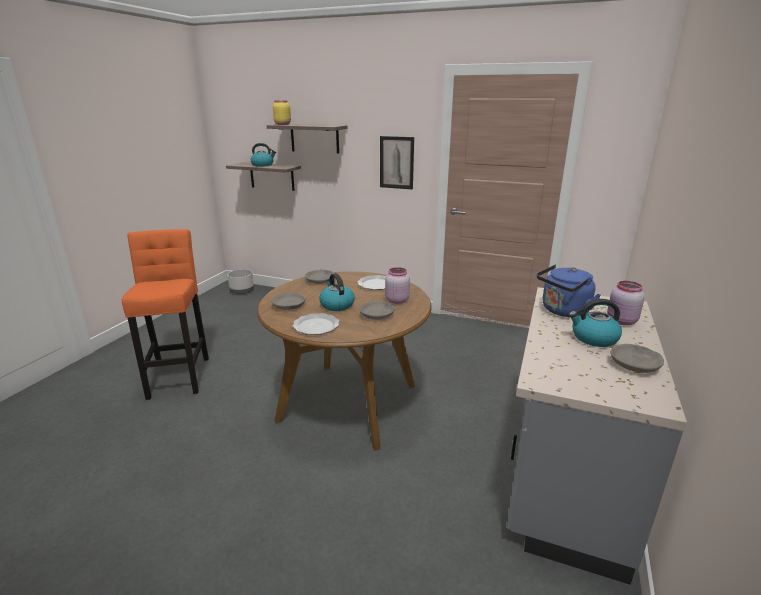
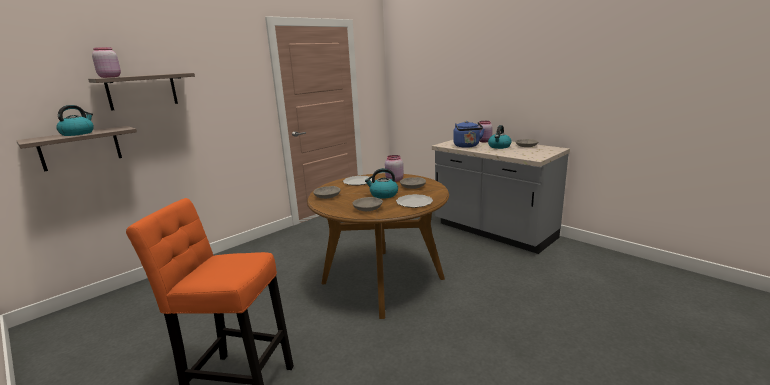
camera: 65 degrees left, 5 degrees down
(242, 291) = (73, 318): grey planter -> none
(282, 124) = (109, 77): yellow jar -> pink jar
(396, 162) = (240, 103): picture -> none

